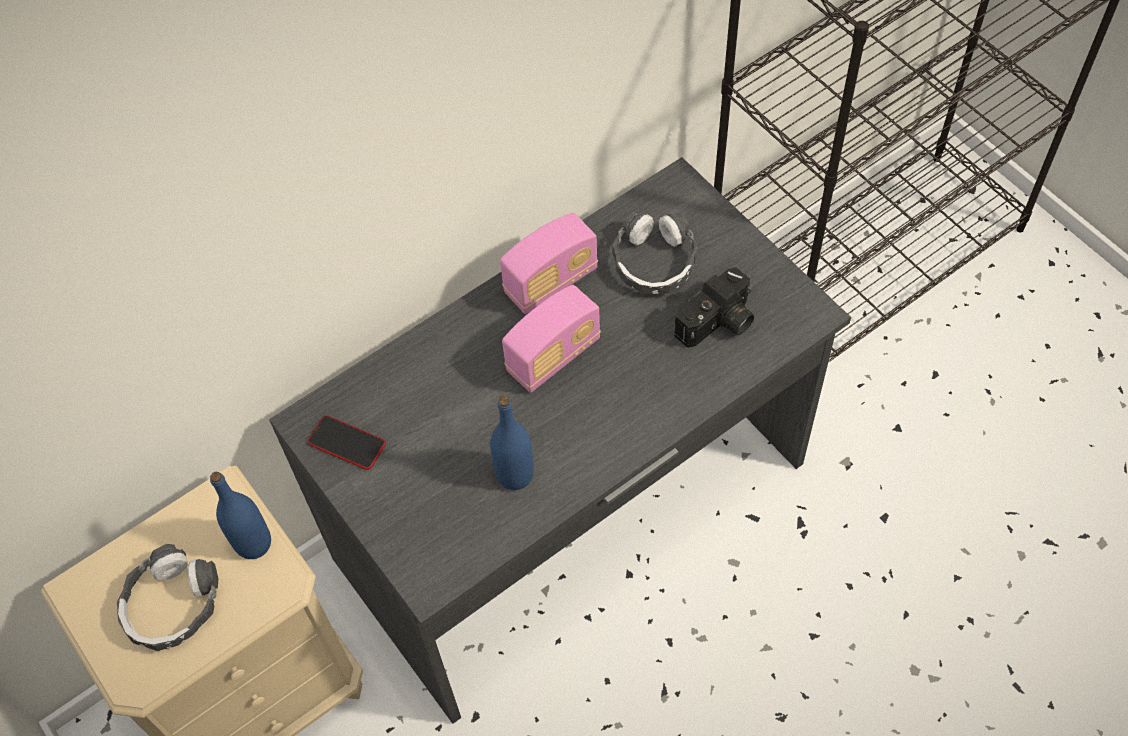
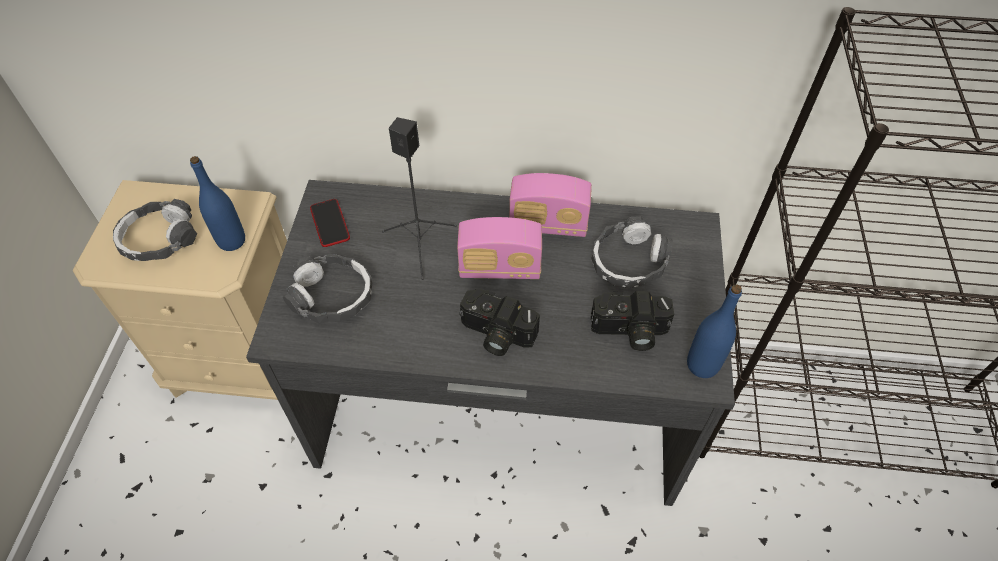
camera: 40 degrees right, 5 degrees down
(433, 505) = (332, 296): none -> headphones
(457, 392) = (421, 244): none -> black speaker
(515, 474) = (396, 318): blue bottle -> blue bottle (702, 365)
(615, 417) = (495, 335): none -> camera

